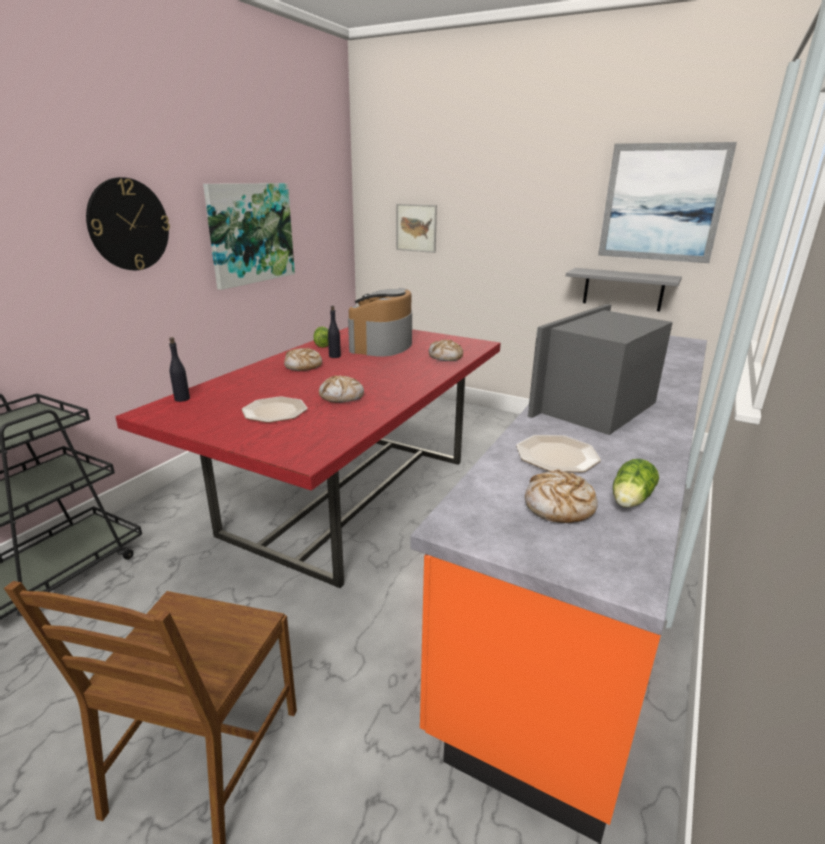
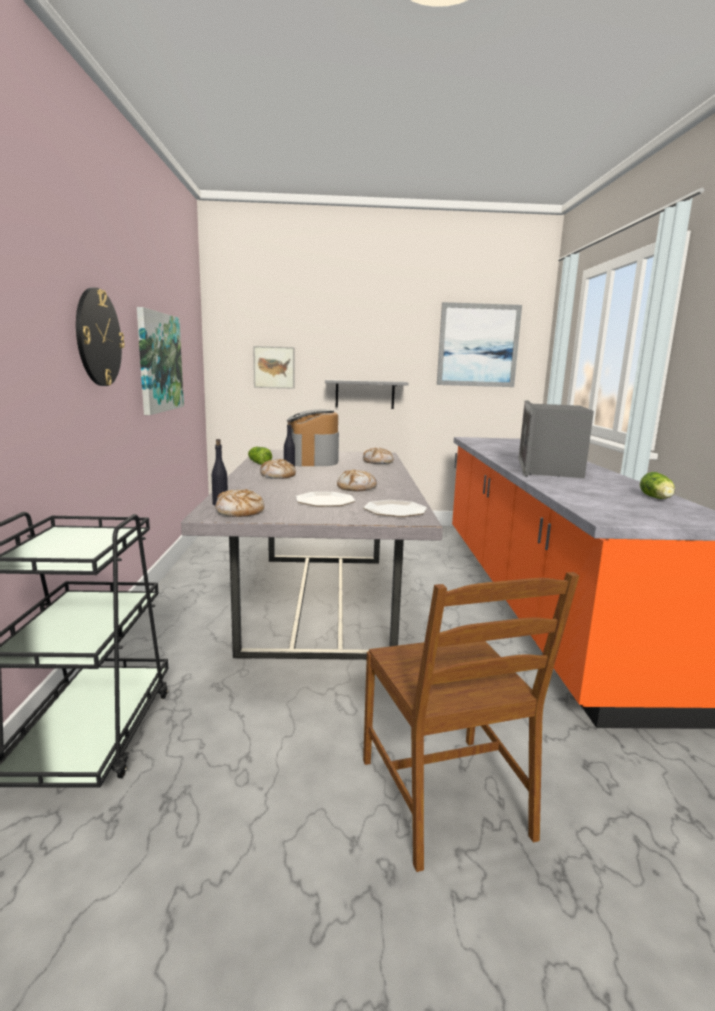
camera: 30 degrees left, 10 degrees down
(349, 496) = (320, 601): red dining table -> grey dining table
(556, 455) = (581, 488): plate -> plate (394, 510)
(559, 506) = (634, 505): bread -> bread (239, 512)
(623, 289) = (457, 410): grey shelf -> grey shelf (365, 394)

